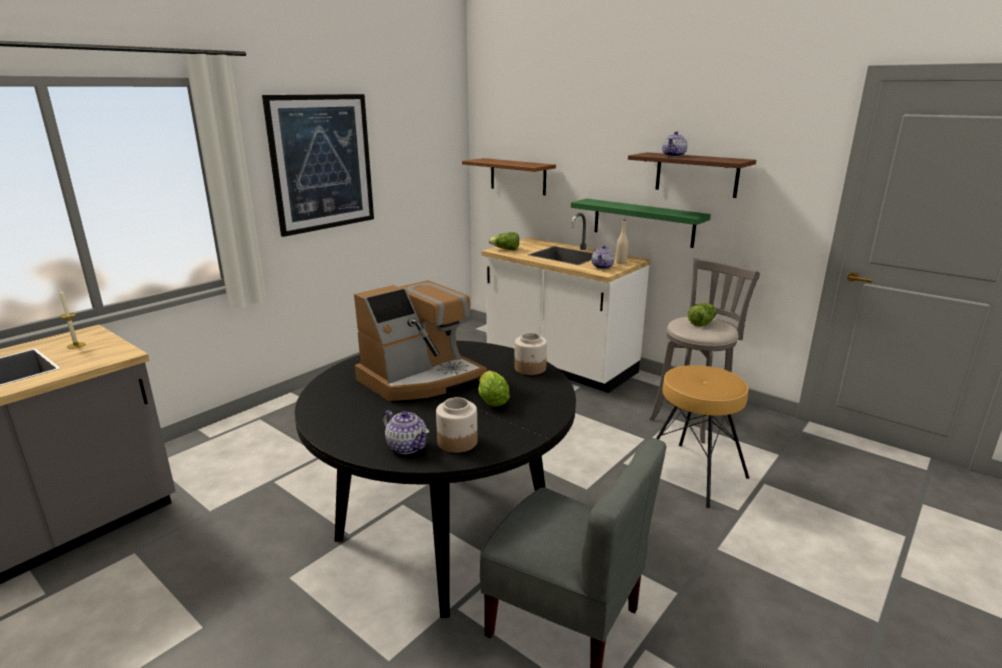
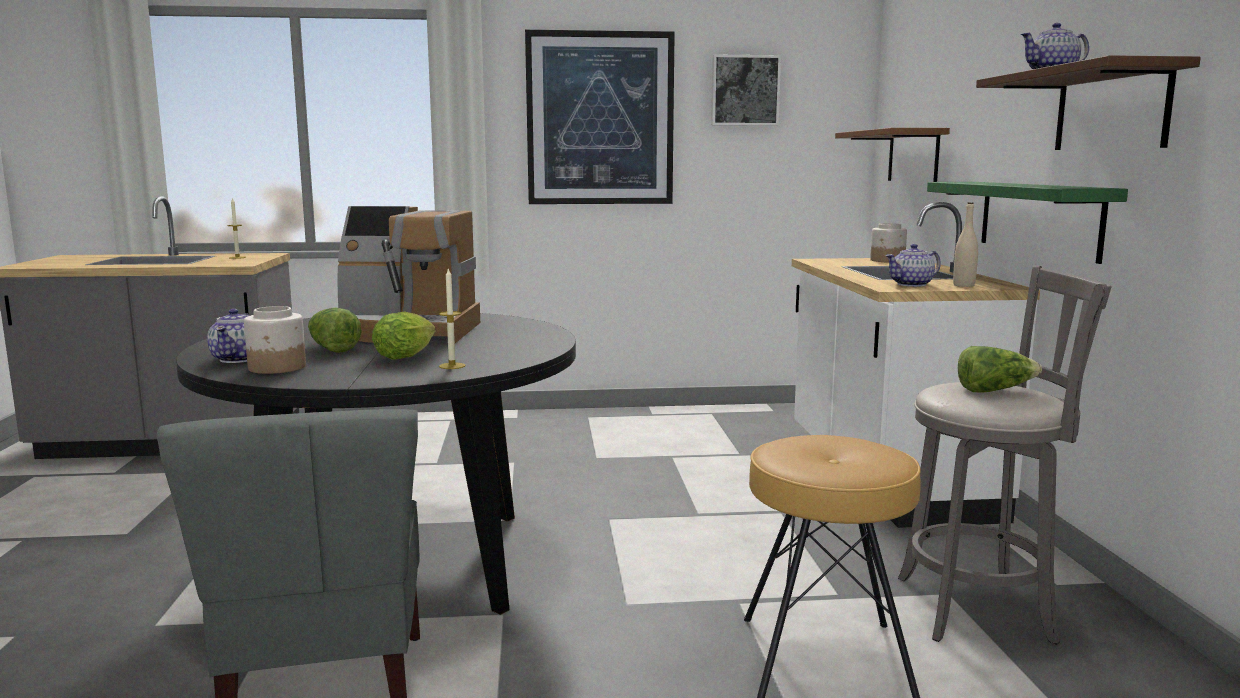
camera: 45 degrees right, 10 degrees down
(405, 134) = (744, 90): none -> picture
(505, 249) = (828, 260): lettuce -> lettuce (332, 348)
(530, 368) = (529, 349): jar -> jar (887, 260)
(538, 398) = (452, 366): none -> candle

